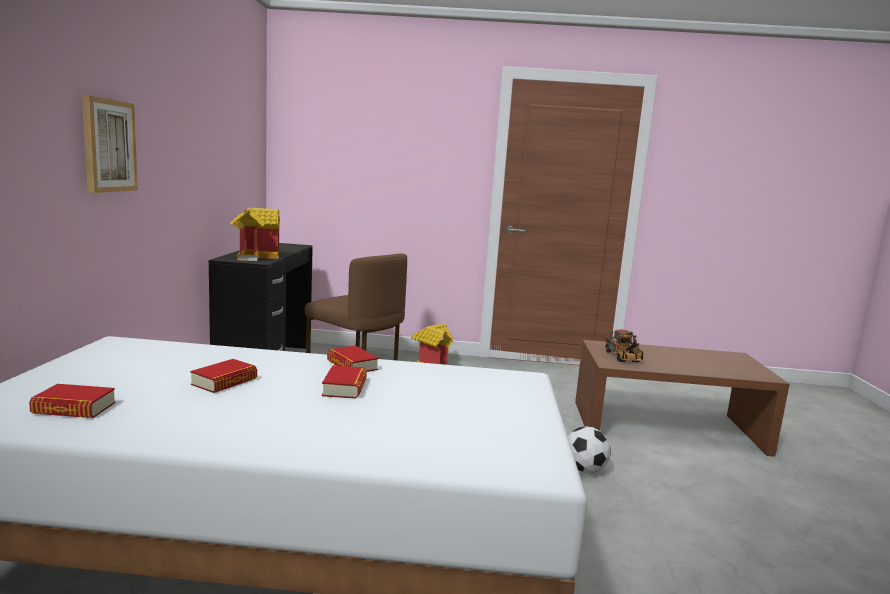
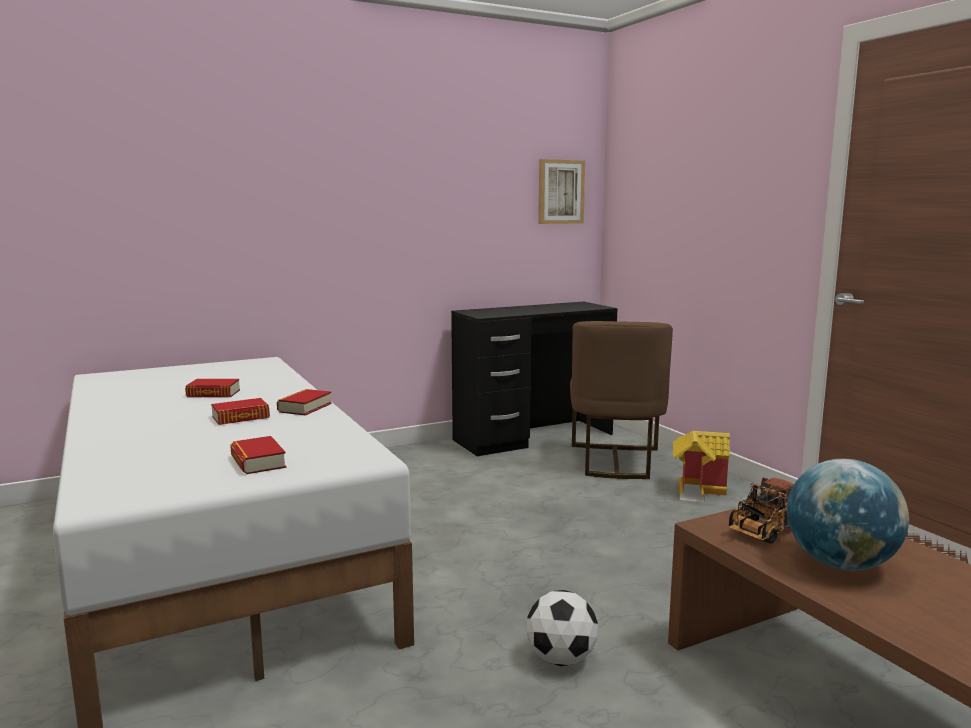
camera: 60 degrees right, 0 degrees up
(74, 408) = (127, 385): book -> book (258, 462)
(108, 146) = (298, 202): picture -> picture (560, 192)
(255, 257) = (501, 312): toy house -> none
(667, 361) = (840, 564): none -> globe

